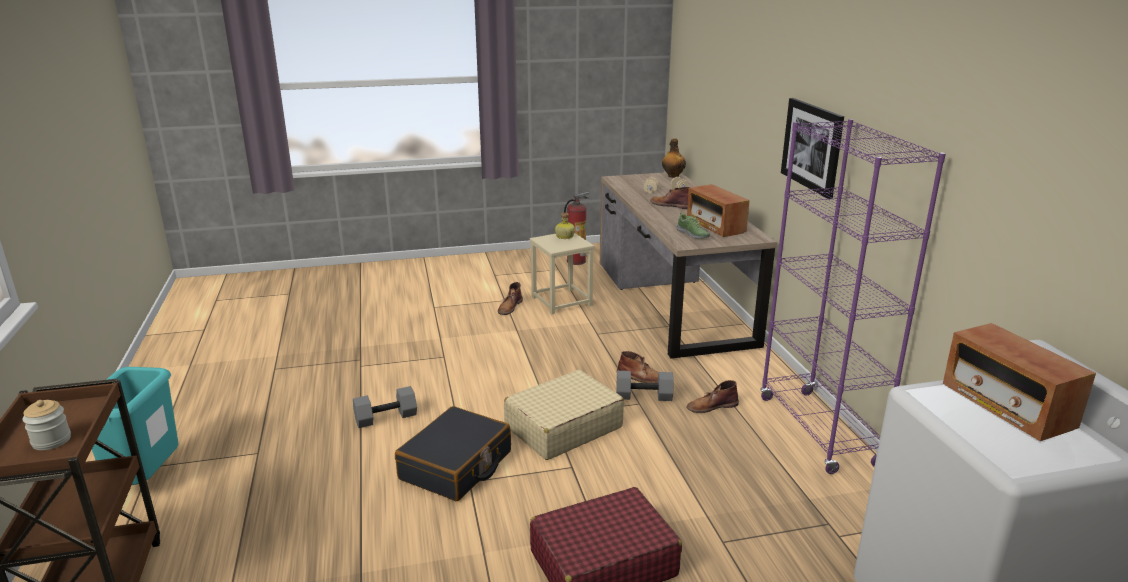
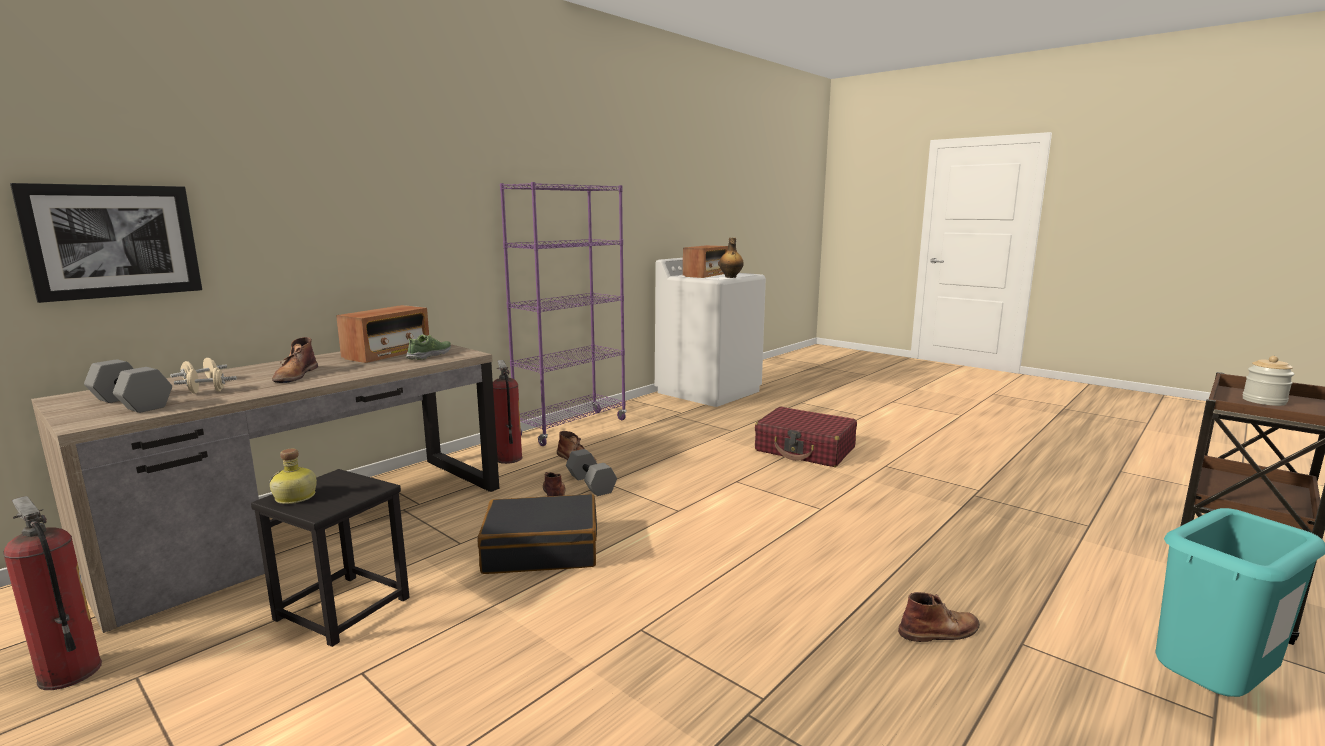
camera: 125 degrees left, 10 degrees down
(386, 417) = (823, 594): grey dumbbell -> grey dumbbell (129, 404)
(456, 466) = (815, 521): black suitcase -> black suitcase (541, 549)
(509, 307) = (397, 651): brown boot -> brown boot (940, 631)
(561, 301) = (343, 609): beige stool -> black stool
(563, 427) = (690, 500): beige suitcase -> none
(673, 176) = (79, 396): bottle -> bottle (730, 277)
(742, 377) = (508, 458): none -> fire extinguisher
(812, 146) = (441, 223): picture -> picture (114, 241)

